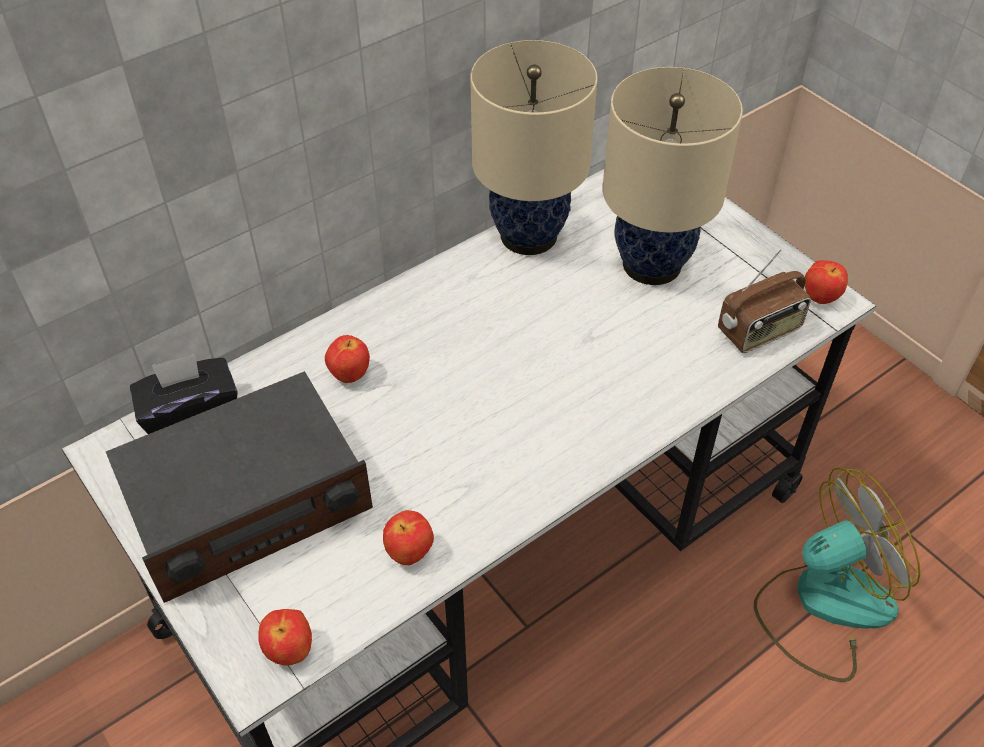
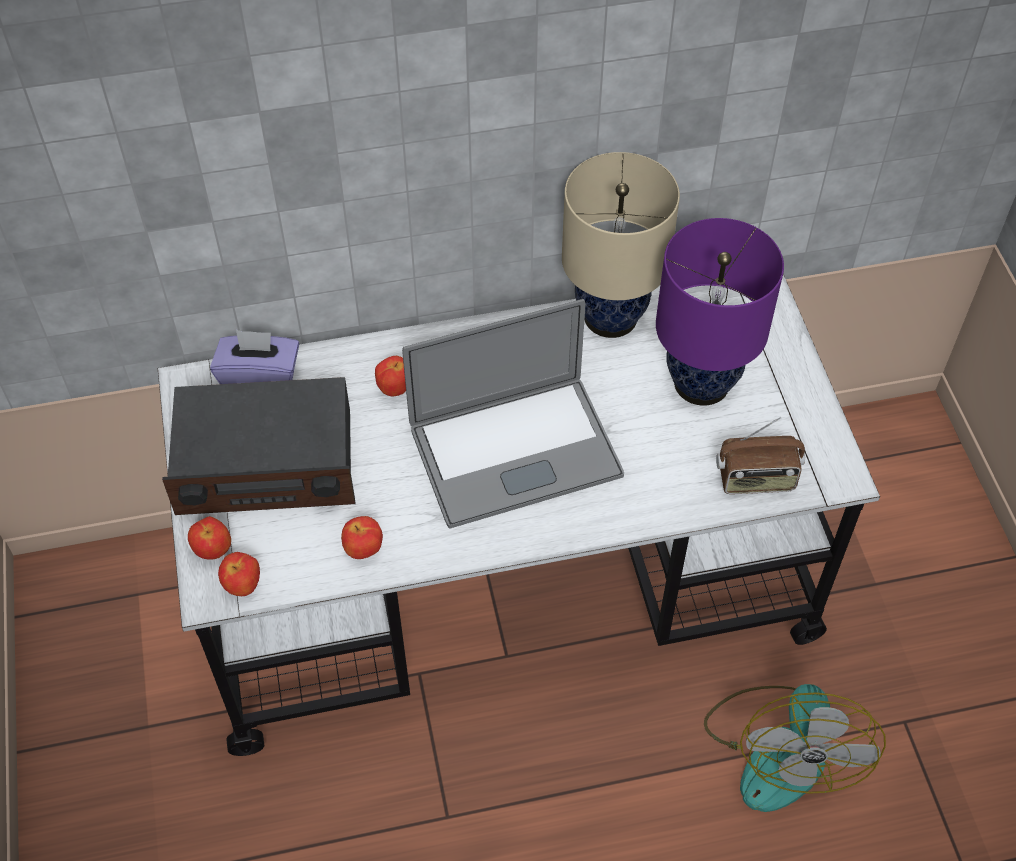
camera: 25 degrees right, 5 degrees up
(192, 415) = (260, 377): black tissue box -> purple tissue box
(512, 390) = (515, 451): none -> laptop
(652, 264) = (702, 383): beige table lamp -> purple table lamp
(820, 298) = (832, 470): apple -> apple (213, 550)
(823, 604) = (780, 749): fan -> fan turned 90 degrees clockwise

